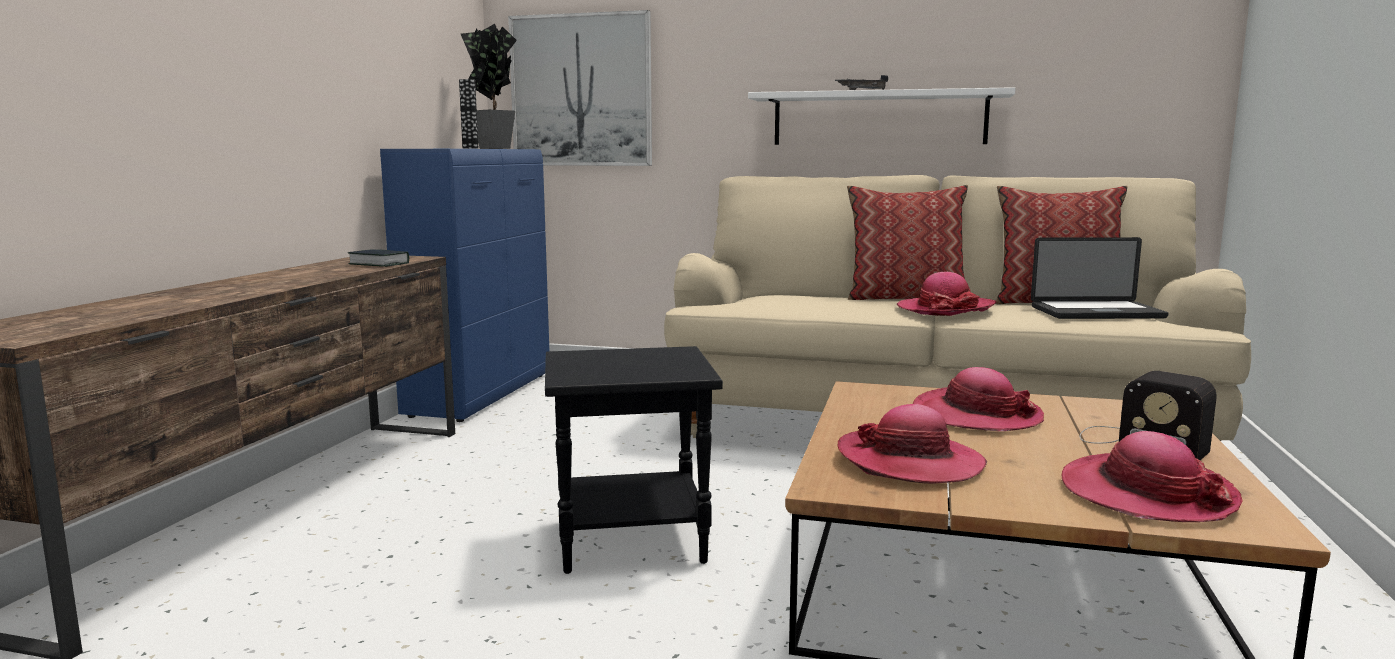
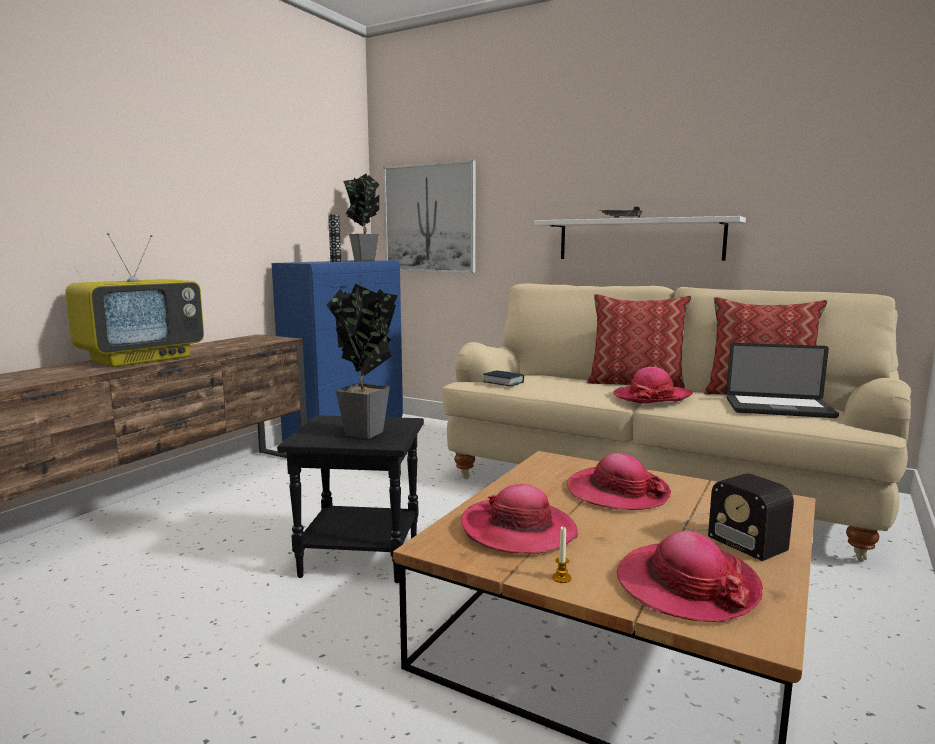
camera: 15 degrees right, 0 degrees up
(247, 286) = (142, 359): none -> television
(379, 264) = (250, 343): book -> book (503, 382)
(652, 367) = (367, 435): none -> potted plant
(1011, 502) = (561, 578): none -> candle

